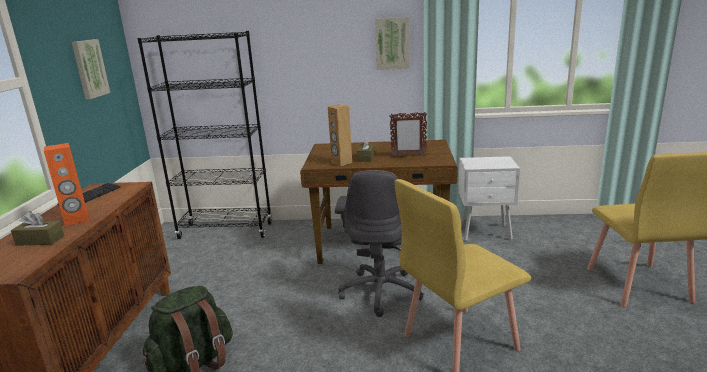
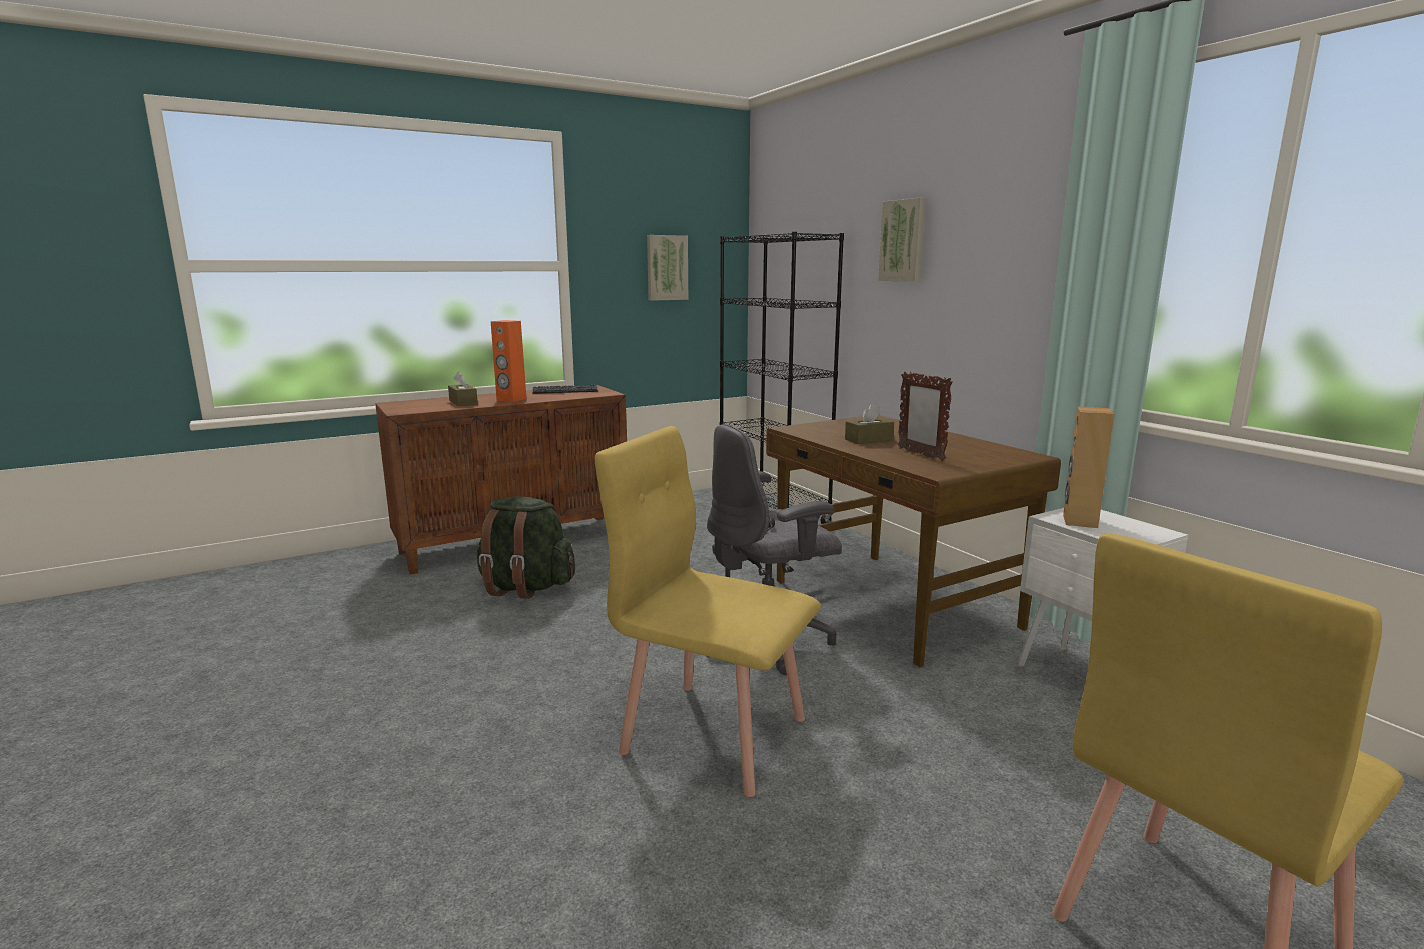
camera: 55 degrees right, 5 degrees down
(341, 163) = (824, 435): brown speaker -> brown speaker (1079, 521)
(392, 43) = (1025, 261): picture -> picture (904, 241)

